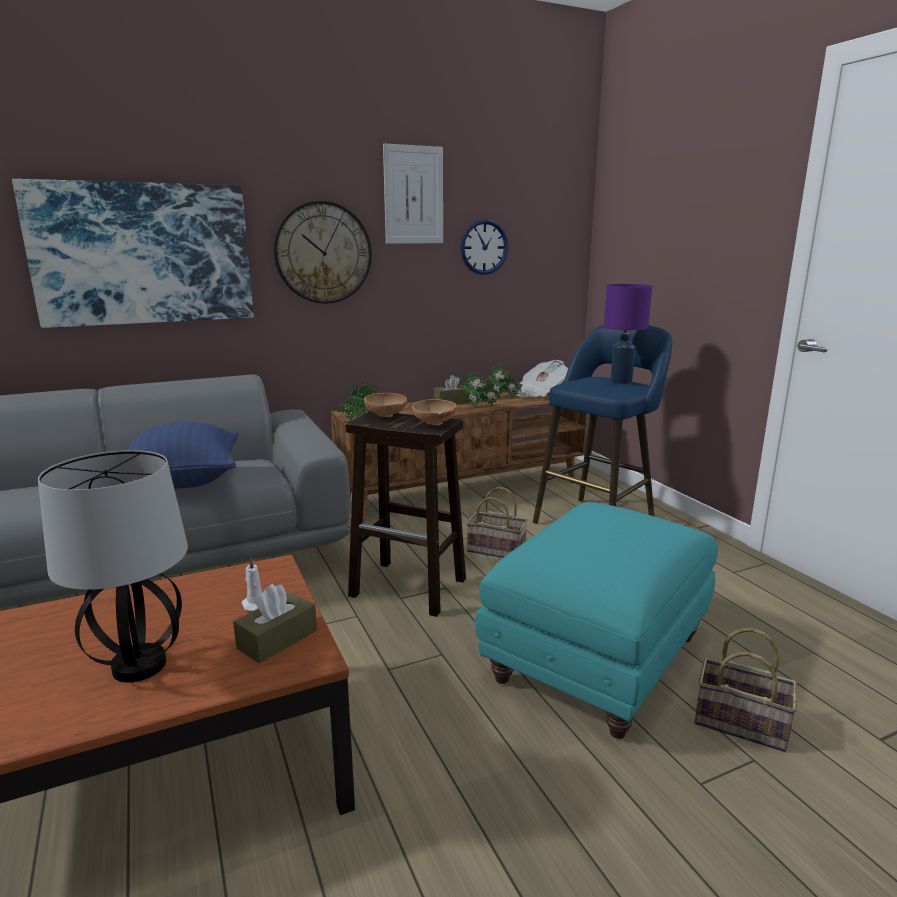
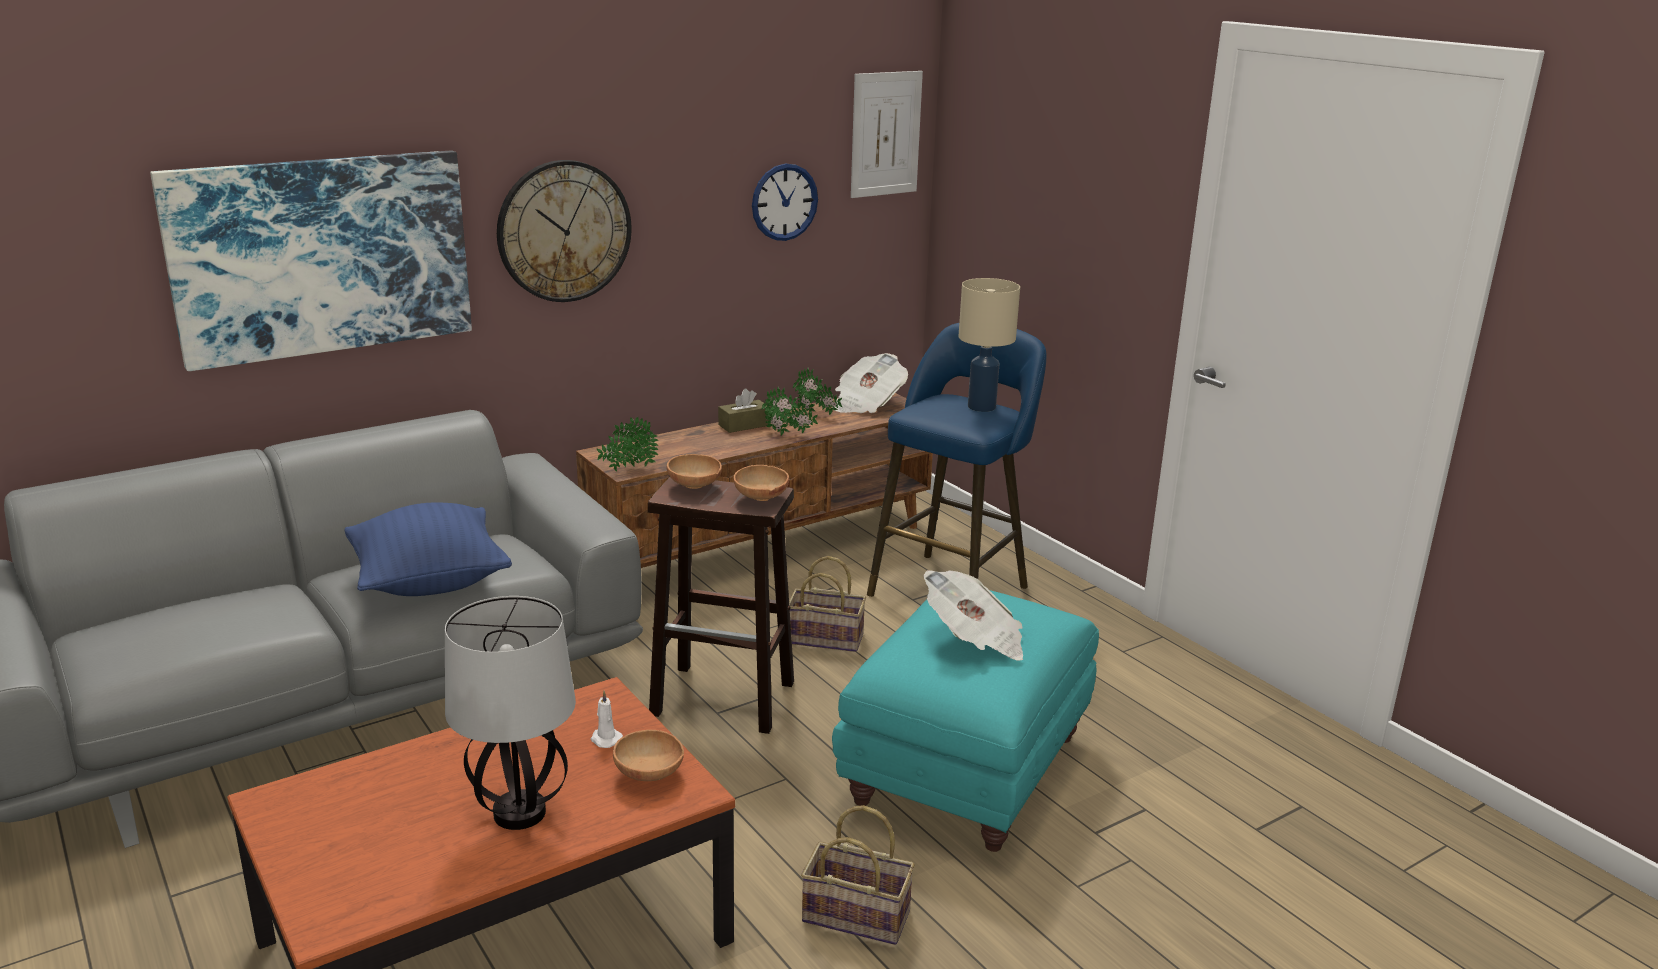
camera: 10 degrees left, 5 degrees up
(277, 639) = (649, 775): brown tissue box -> brown bowl
(413, 195) = (687, 140): picture -> picture (885, 134)
(605, 542) = (974, 640): none -> newspaper
(621, 381) = (981, 407): purple table lamp -> beige table lamp
(743, 723) = (1122, 825): basket -> basket (859, 915)

